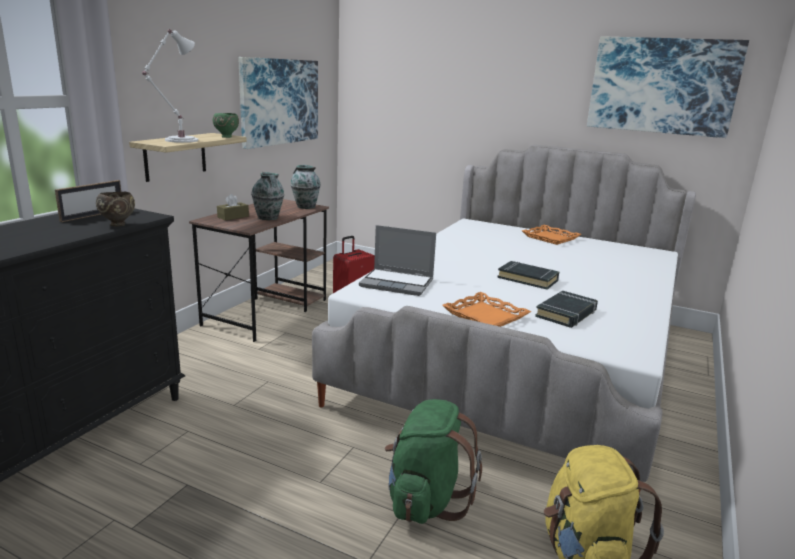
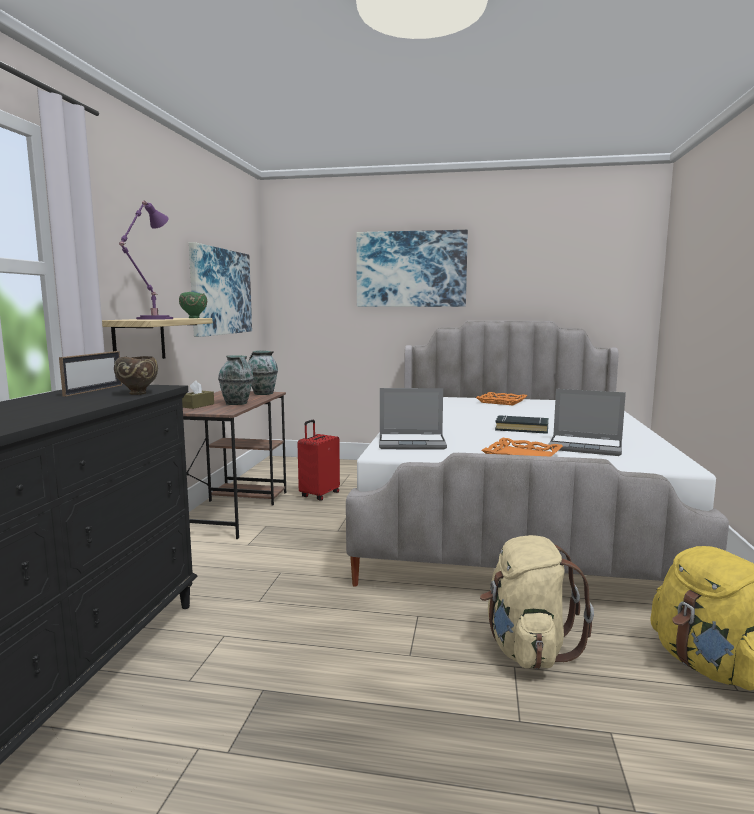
camera: 15 degrees left, 10 degrees down
(179, 140) = (152, 319): white table lamp -> purple table lamp
(425, 500) = (527, 648): green backpack -> beige backpack
(566, 314) = (586, 447): black book -> laptop
(662, 86) = (574, 260): picture -> picture (411, 269)

